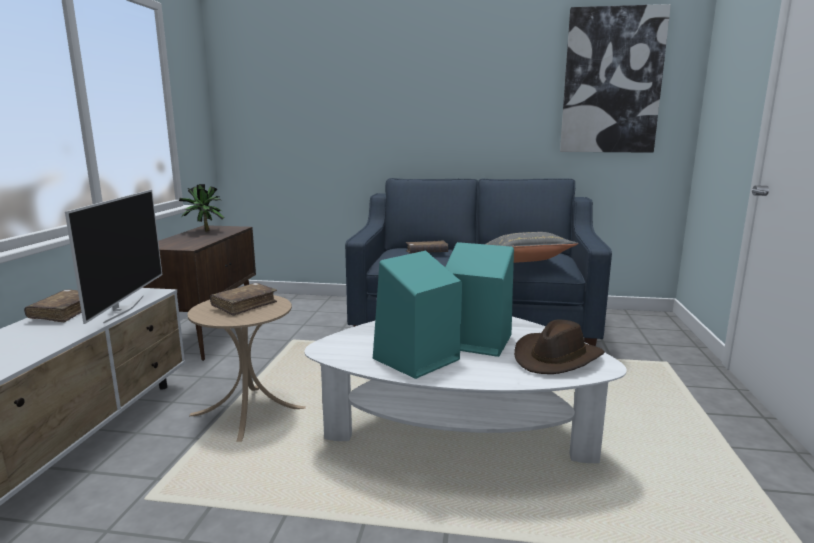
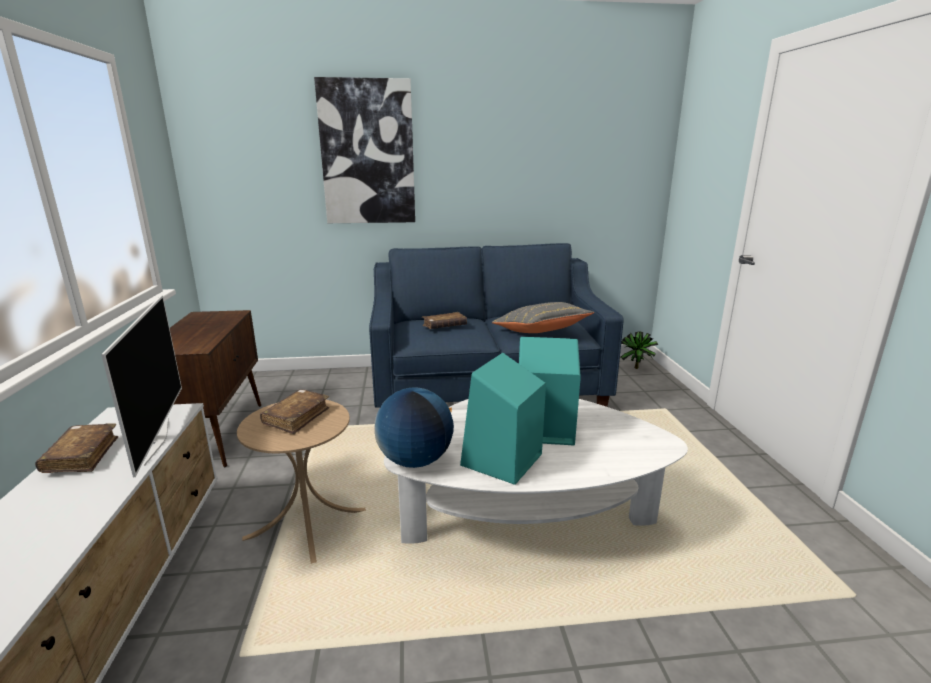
camera: 15 degrees left, 5 degrees up
(204, 231) = (199, 322): potted plant -> potted plant (636, 369)
(333, 351) = (415, 461): none -> globe
(557, 358) = (624, 440): brown hat -> none
(611, 81) = (598, 149): picture -> picture (367, 153)

